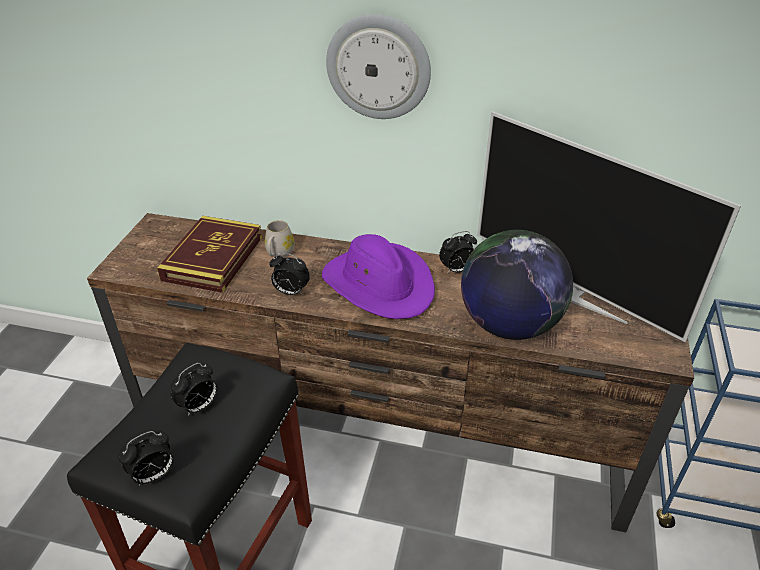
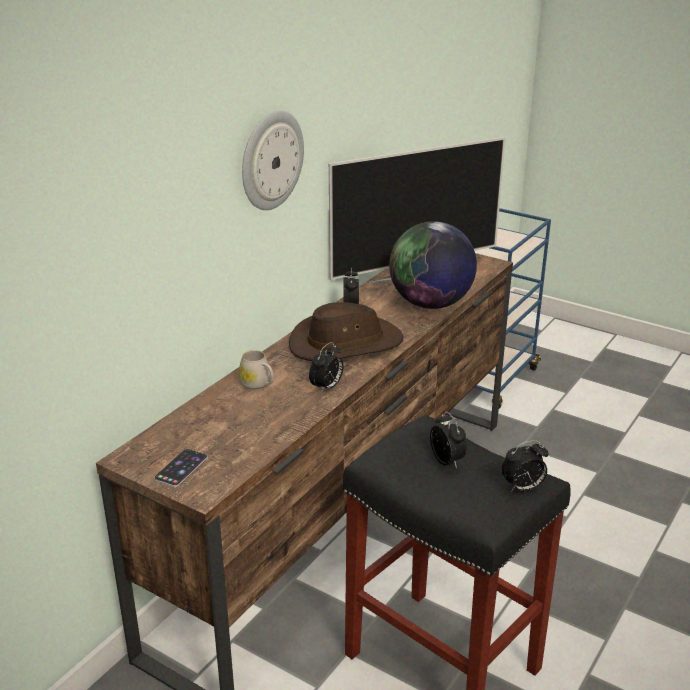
camera: 70 degrees left, 10 degrees down
(144, 250) = (181, 468): none -> phone
(153, 475) = (523, 488): alarm clock -> alarm clock turned 90 degrees clockwise
(213, 258) = (235, 424): book -> none
(379, 284) = (345, 344): purple hat -> brown hat

